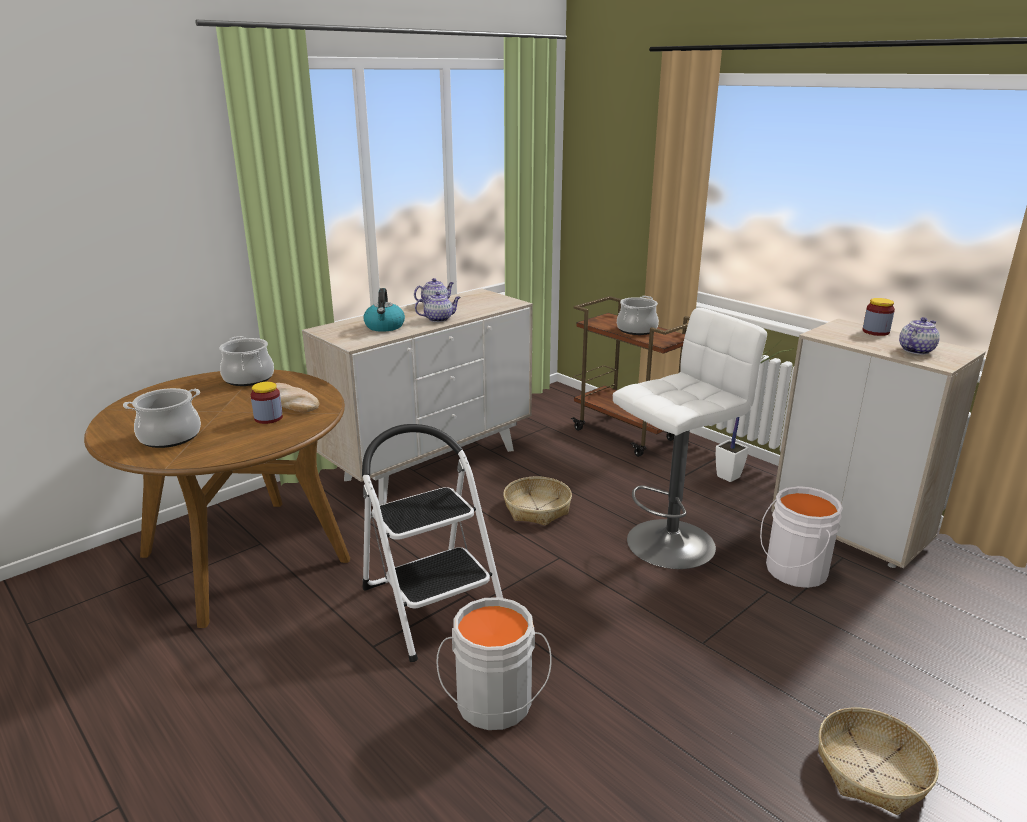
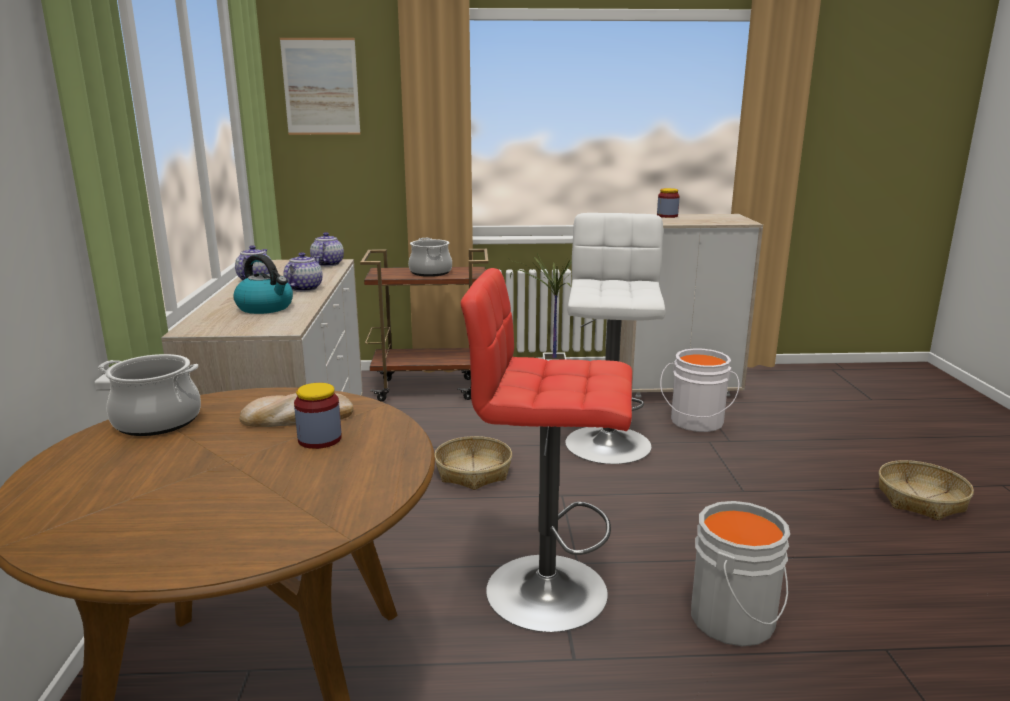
camera: 50 degrees left, 5 degrees down
(170, 437) = (243, 513): cooking pot -> none
(431, 603) = (545, 591): step ladder -> red stool
(607, 144) = (321, 87): none -> picture
(916, 350) = (715, 219): teapot -> teapot (327, 264)

